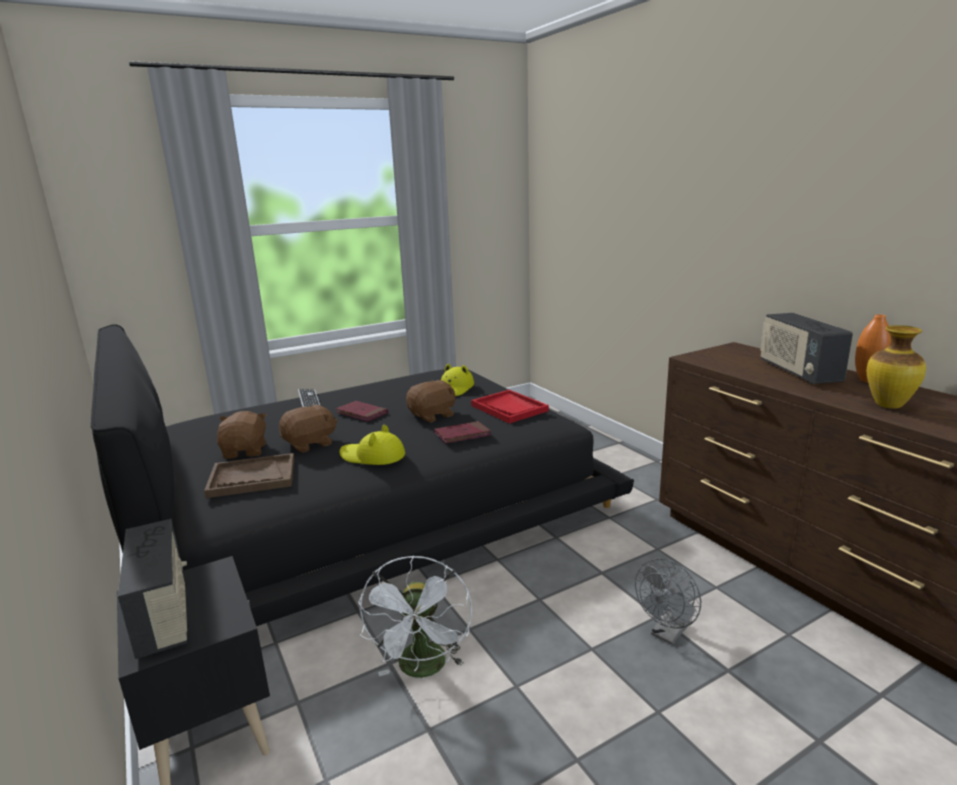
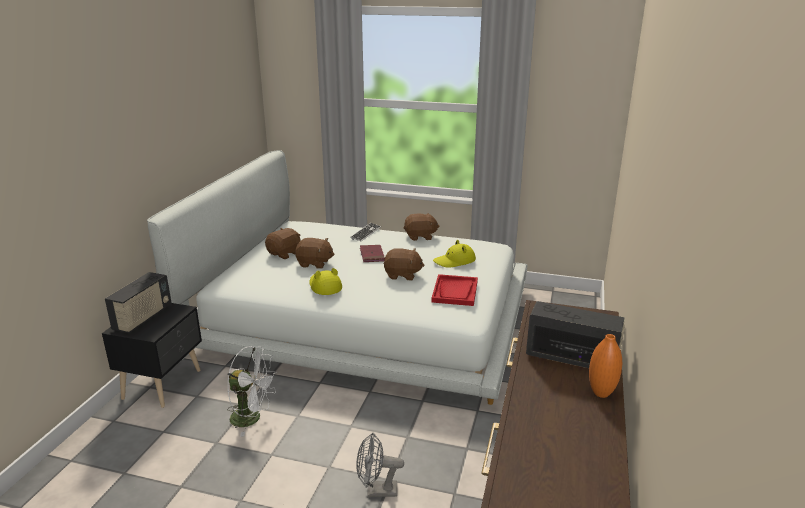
camera: 45 degrees right, 5 degrees up
(252, 478) = (261, 271): brown tray -> none
(367, 504) = (362, 319): black bed -> white bed
(375, 384) = (420, 236): none -> brown plush toy
(423, 669) = (252, 418): white fan -> white fan turned 120 degrees counterclockwise
(462, 435) = (390, 296): red book -> none
(798, 372) = (572, 358): radio -> radio turned 75 degrees clockwise
(888, 405) = (542, 413): vase -> none

